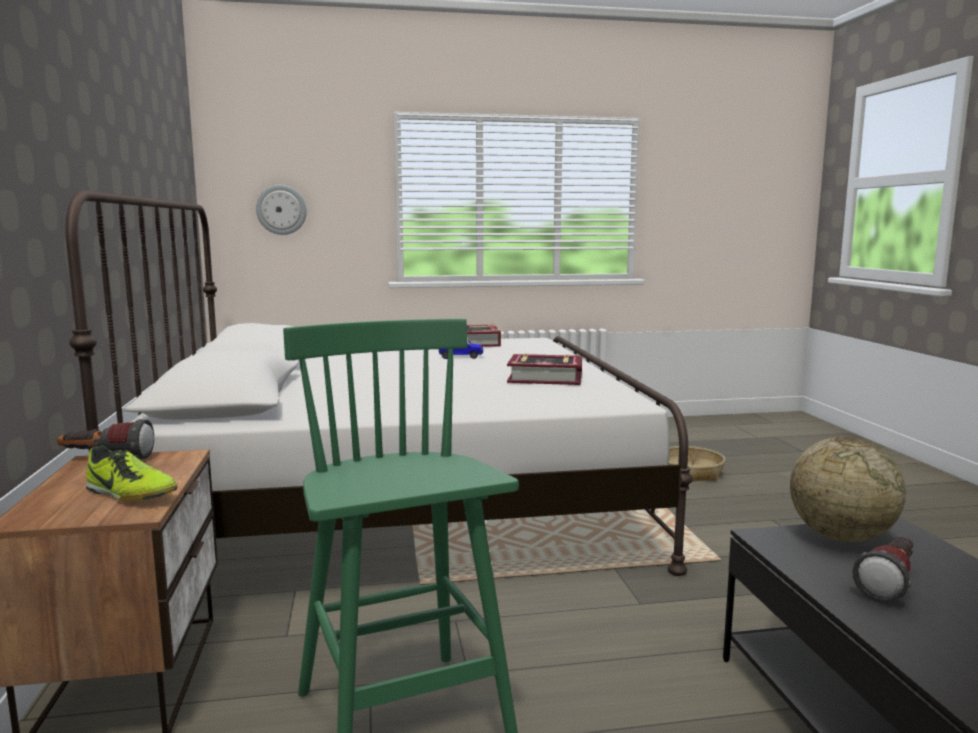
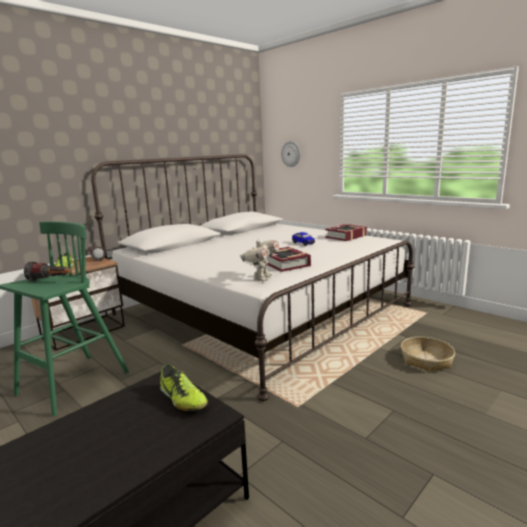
camera: 55 degrees right, 5 degrees up
(590, 395) = (261, 278): none -> toy robot
(840, 537) = (182, 399): globe -> shoe
(890, 583) = (118, 425): flashlight -> flashlight (50, 280)

